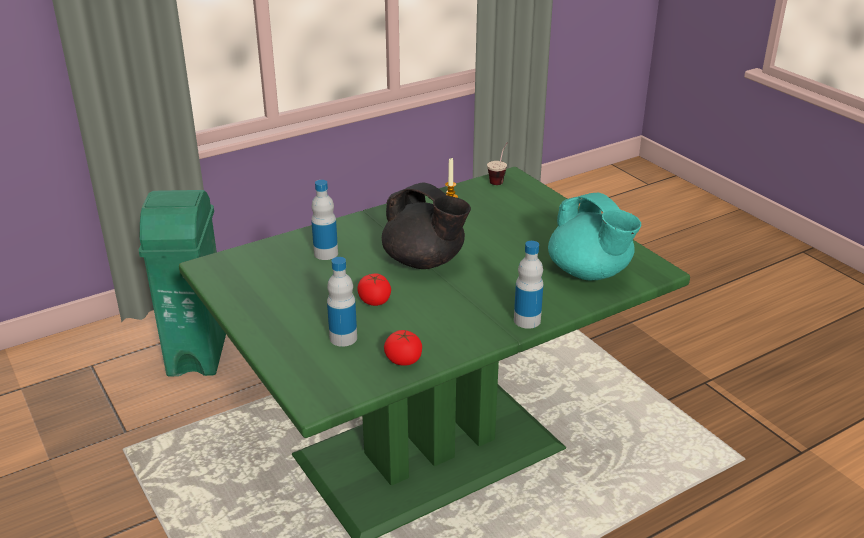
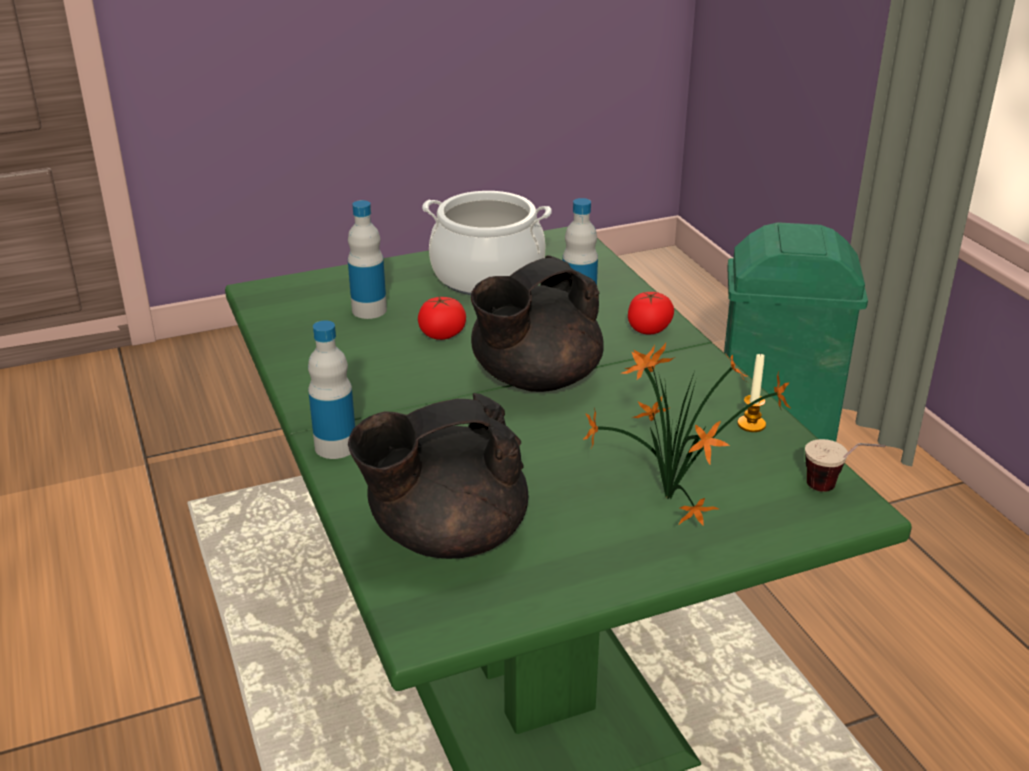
camera: 100 degrees right, 0 degrees up
(279, 293) = (487, 276): none -> cooking pot
(403, 360) = (301, 344): tomato -> tomato (649, 329)
(524, 217) = (668, 496): none -> potted plant
(590, 272) = (445, 536): turquoise teapot -> black teapot

